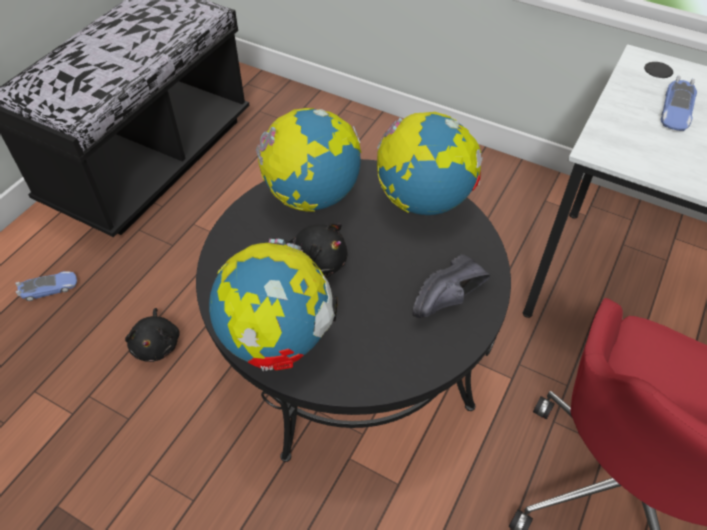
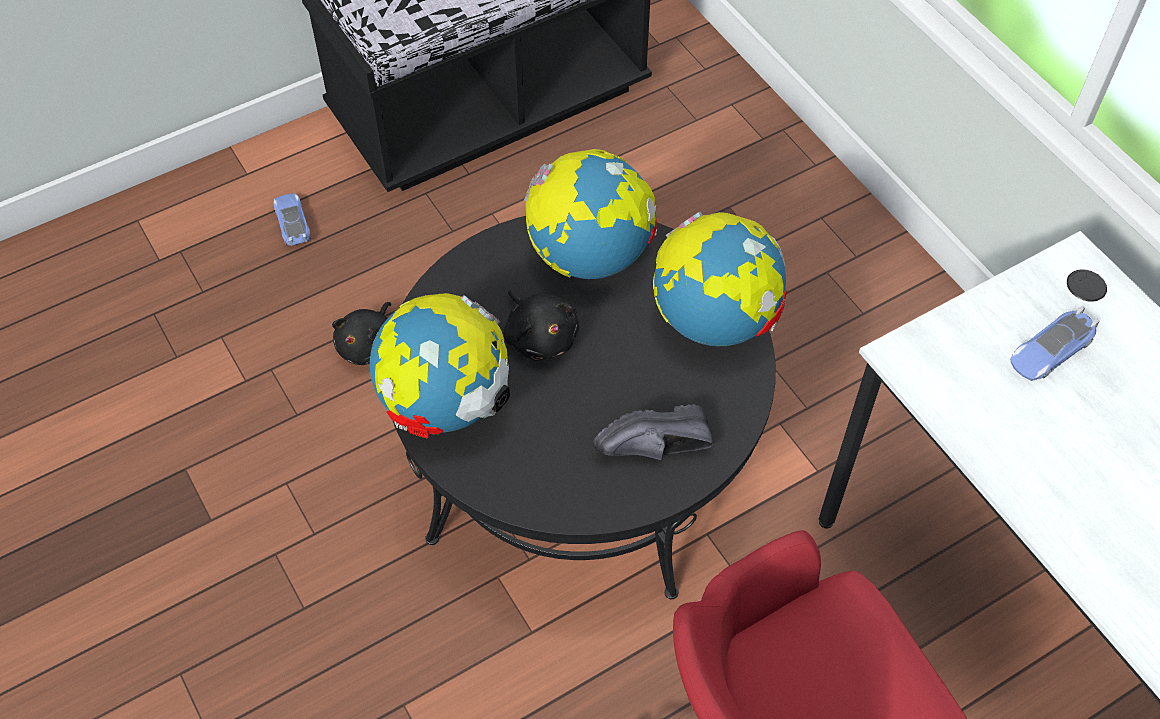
camera: 30 degrees right, 5 degrees up
(49, 288) = (293, 223): toy car -> toy car turned 120 degrees counterclockwise

